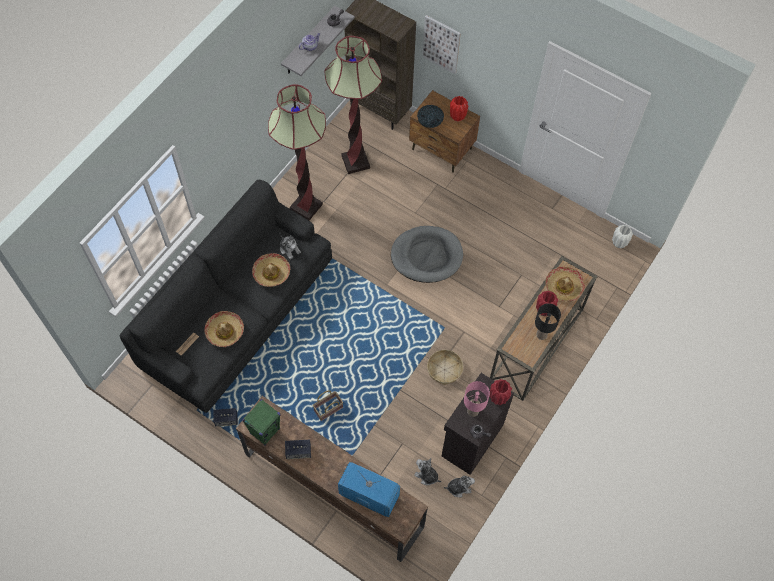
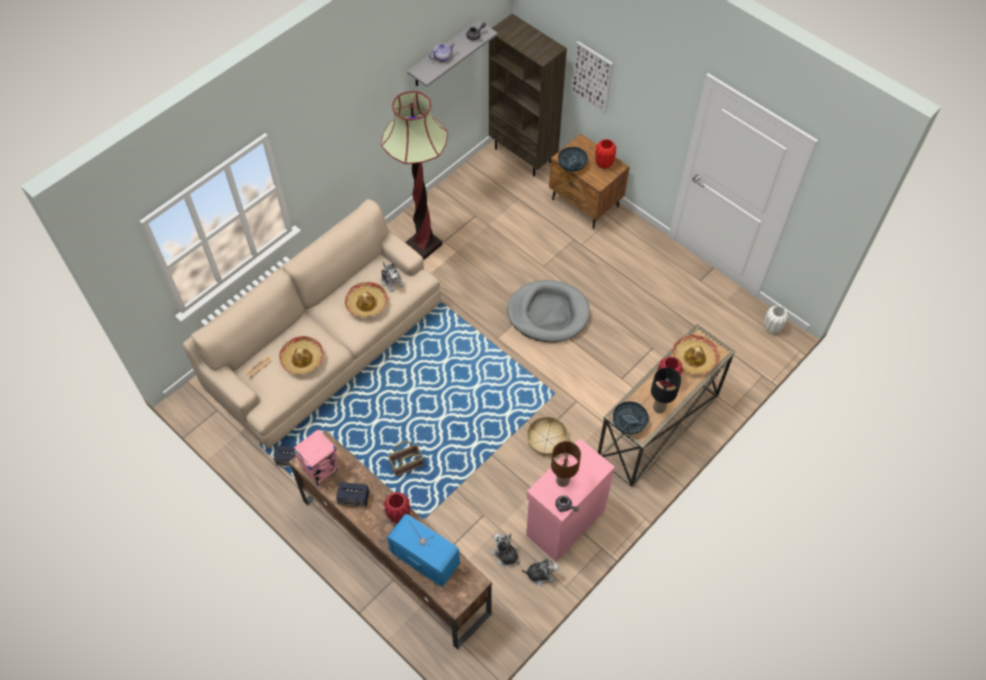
camera: 10 degrees right, 5 degrees down
(237, 312) = (326, 345): black sofa -> beige sofa
(265, 431) = (321, 470): green speaker -> pink speaker
(355, 162) = (487, 205): floor lamp -> none
(471, 440) = (564, 522): black cabinet -> pink cabinet
(472, 411) = (562, 481): pink table lamp -> brown table lamp
(498, 398) = (595, 470): red vase -> red vase (399, 515)
(518, 352) = (629, 423): none -> bowl

